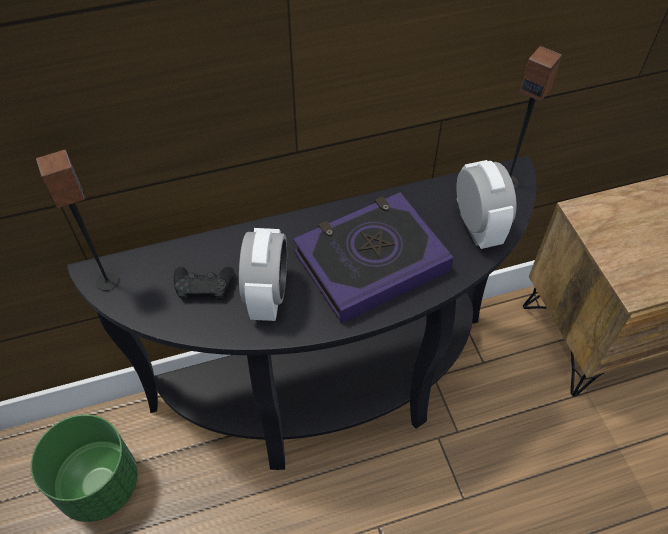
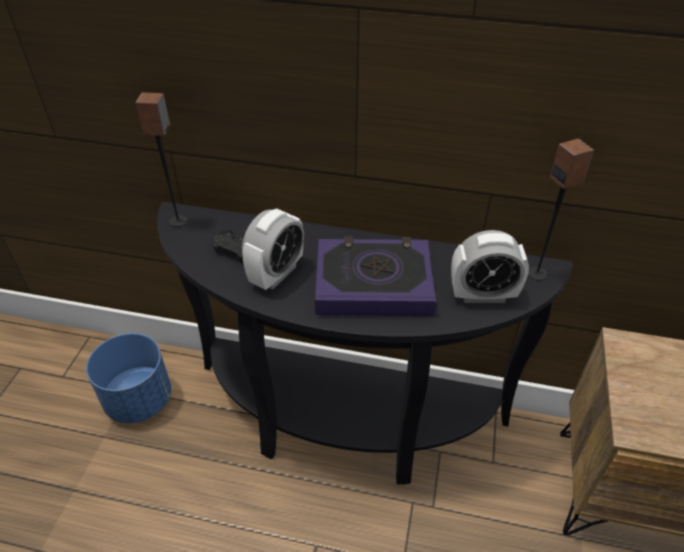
camera: 30 degrees right, 10 degrees down
(99, 483) = (139, 399): green planter -> blue planter
(477, 227) = (482, 295): alarm clock -> alarm clock turned 75 degrees clockwise

